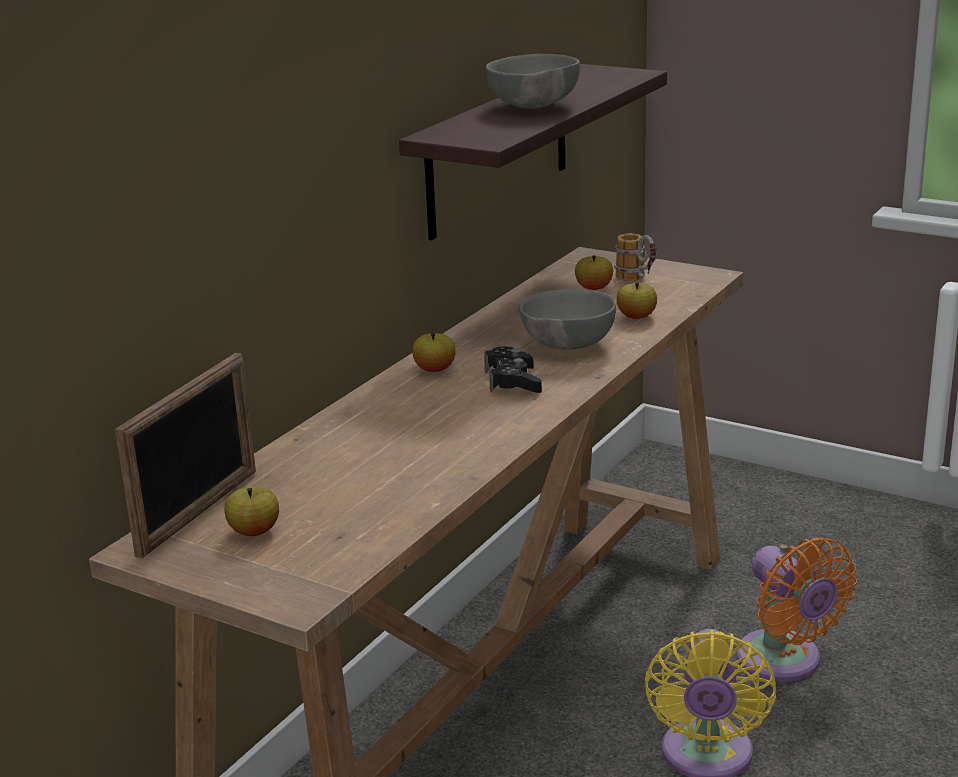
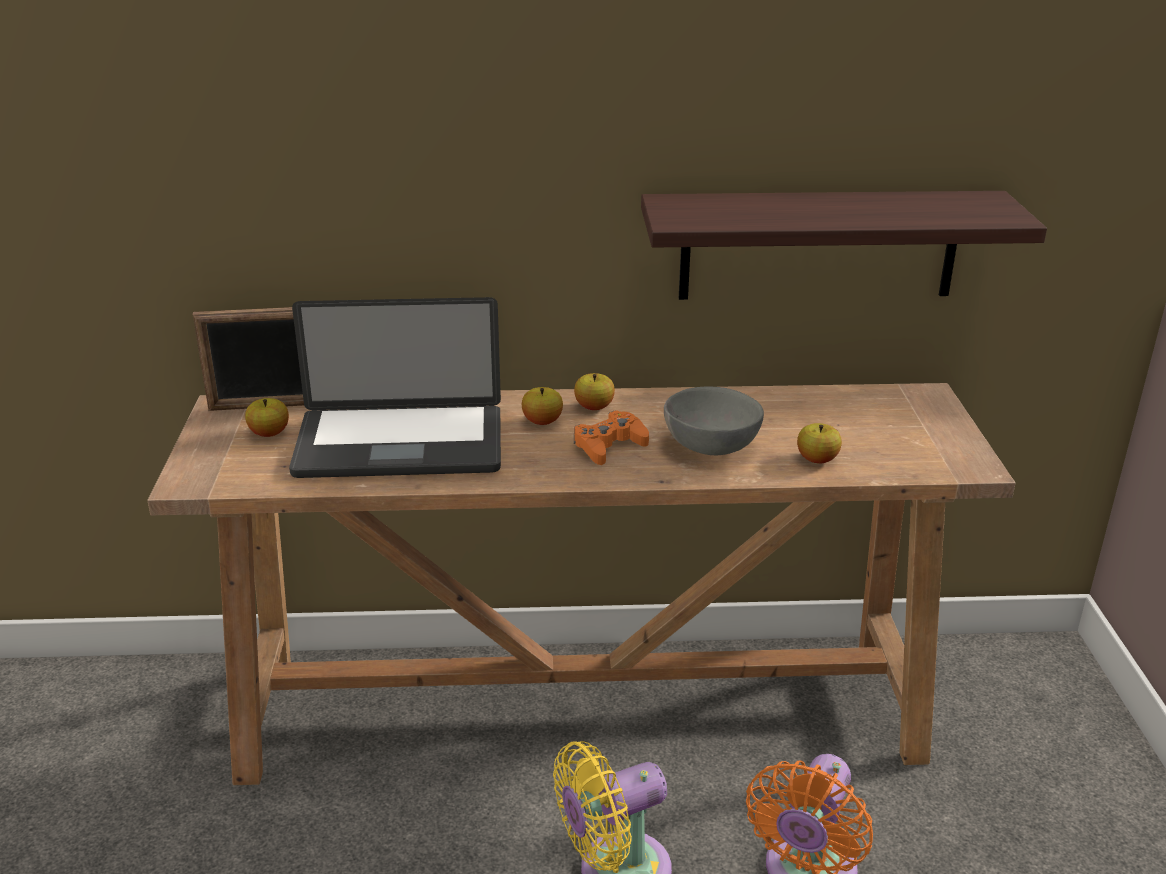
camera: 55 degrees right, 5 degrees up
(381, 469) = (400, 445): none -> laptop
(512, 381) = (609, 446): black game controller -> orange game controller
(533, 107) = (811, 210): grey bowl -> none
(594, 288) = (855, 420): apple -> apple (542, 422)
(637, 280) = (906, 434): mug -> none

